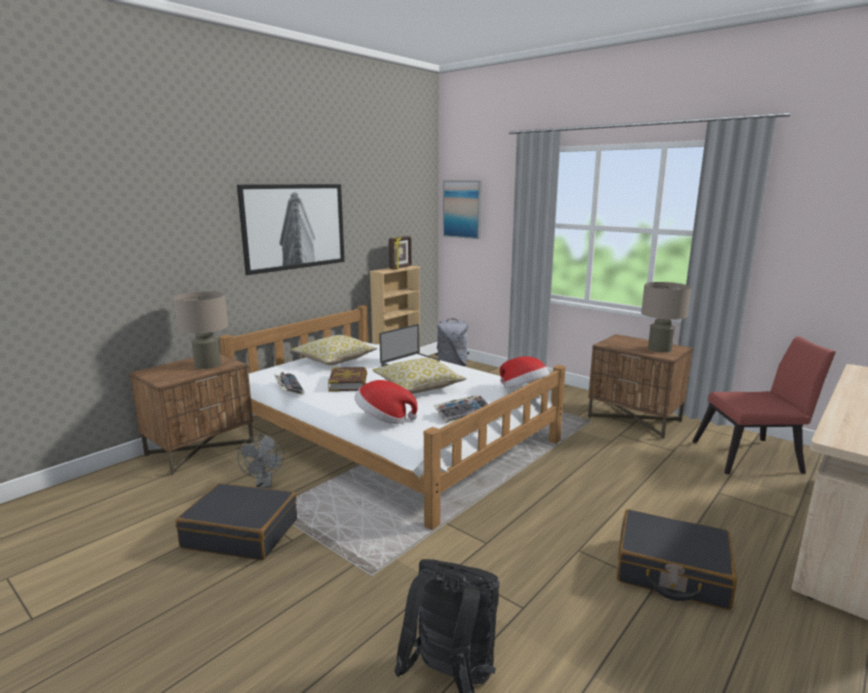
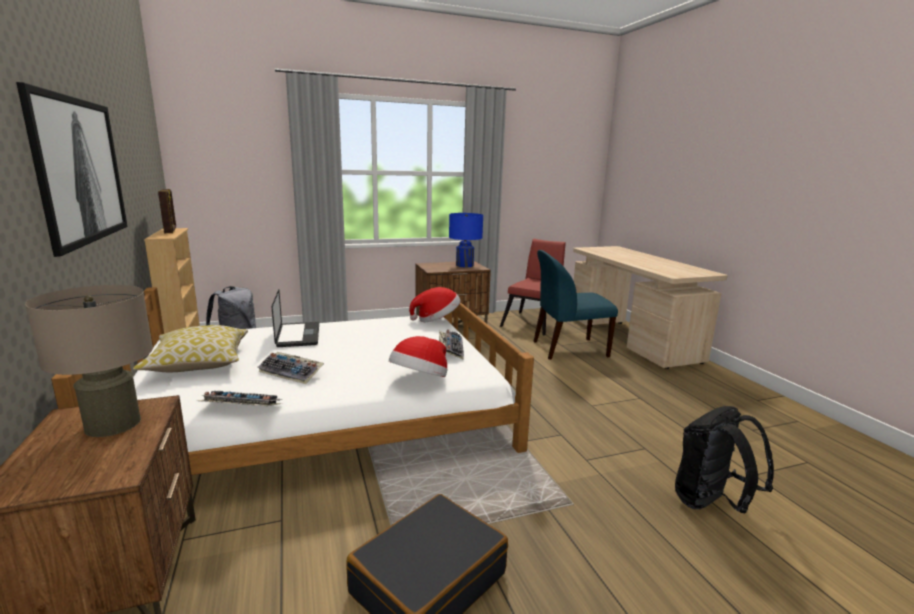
camera: 60 degrees left, 0 degrees up
(264, 484) = (328, 535): grey fan -> none
(348, 383) = (292, 372): book -> keyboard
(418, 386) = (364, 347): pillow -> none
(462, 209) = (206, 156): picture -> none
(659, 349) = (464, 265): beige table lamp -> blue table lamp
(671, 572) = (630, 389): black suitcase -> none
(714, 500) = (568, 349): none -> blue chair

